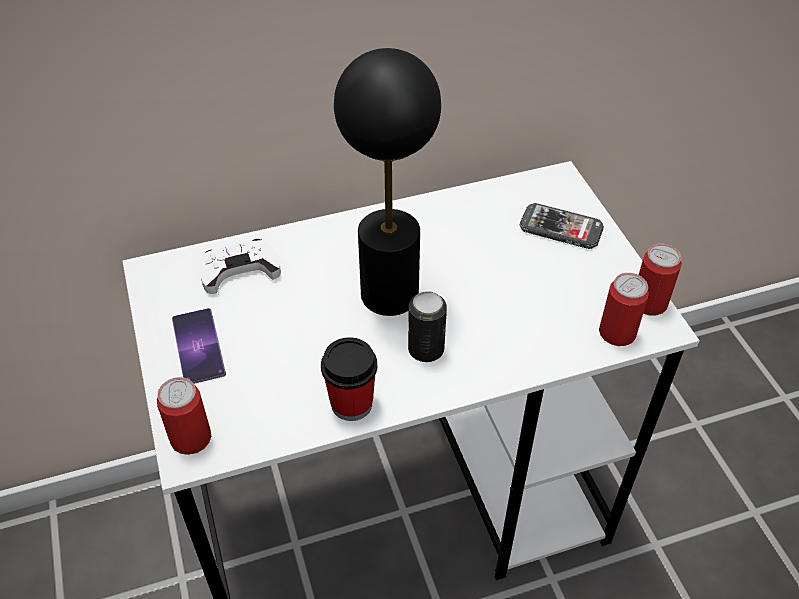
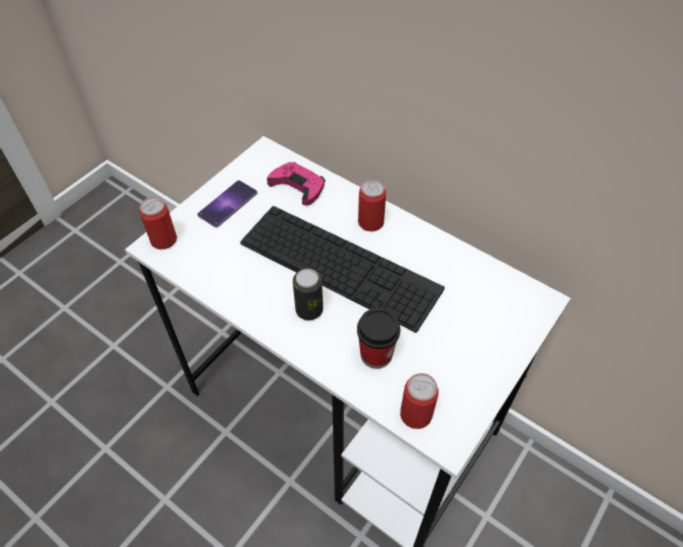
camera: 55 degrees right, 5 degrees up
(239, 270) = (298, 186): white game controller -> pink game controller
(351, 403) = (238, 296): cup -> cup (376, 354)
(389, 295) = (339, 266): black table lamp -> keyboard
(561, 228) = (490, 327): phone -> none
(649, 303) = (464, 422): can -> can (371, 222)

